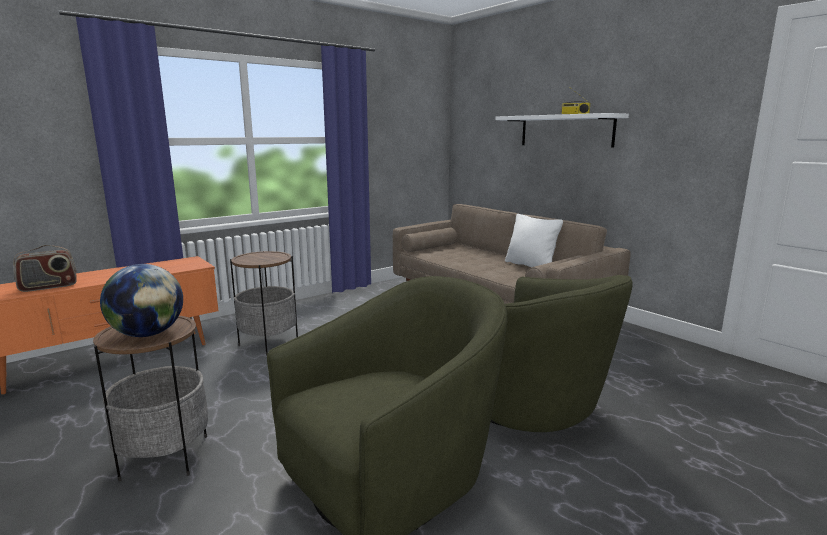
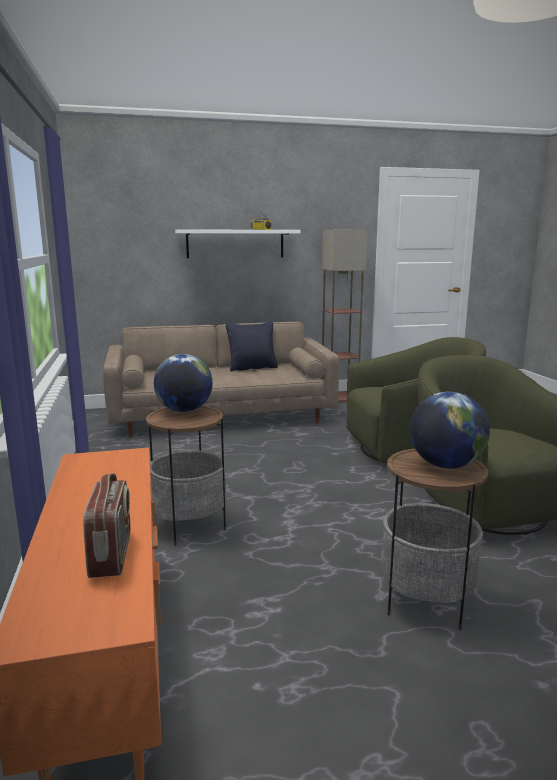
camera: 65 degrees left, 0 degrees up
(273, 255) = (184, 410): none -> globe
(530, 265) = (252, 368): white pillow -> black pillow
(649, 338) = (339, 397): none -> floor lamp

